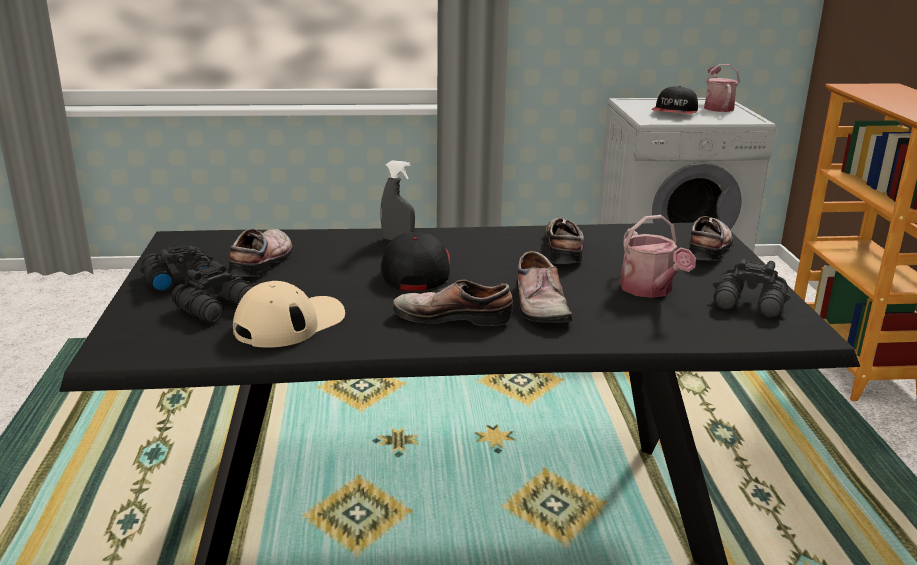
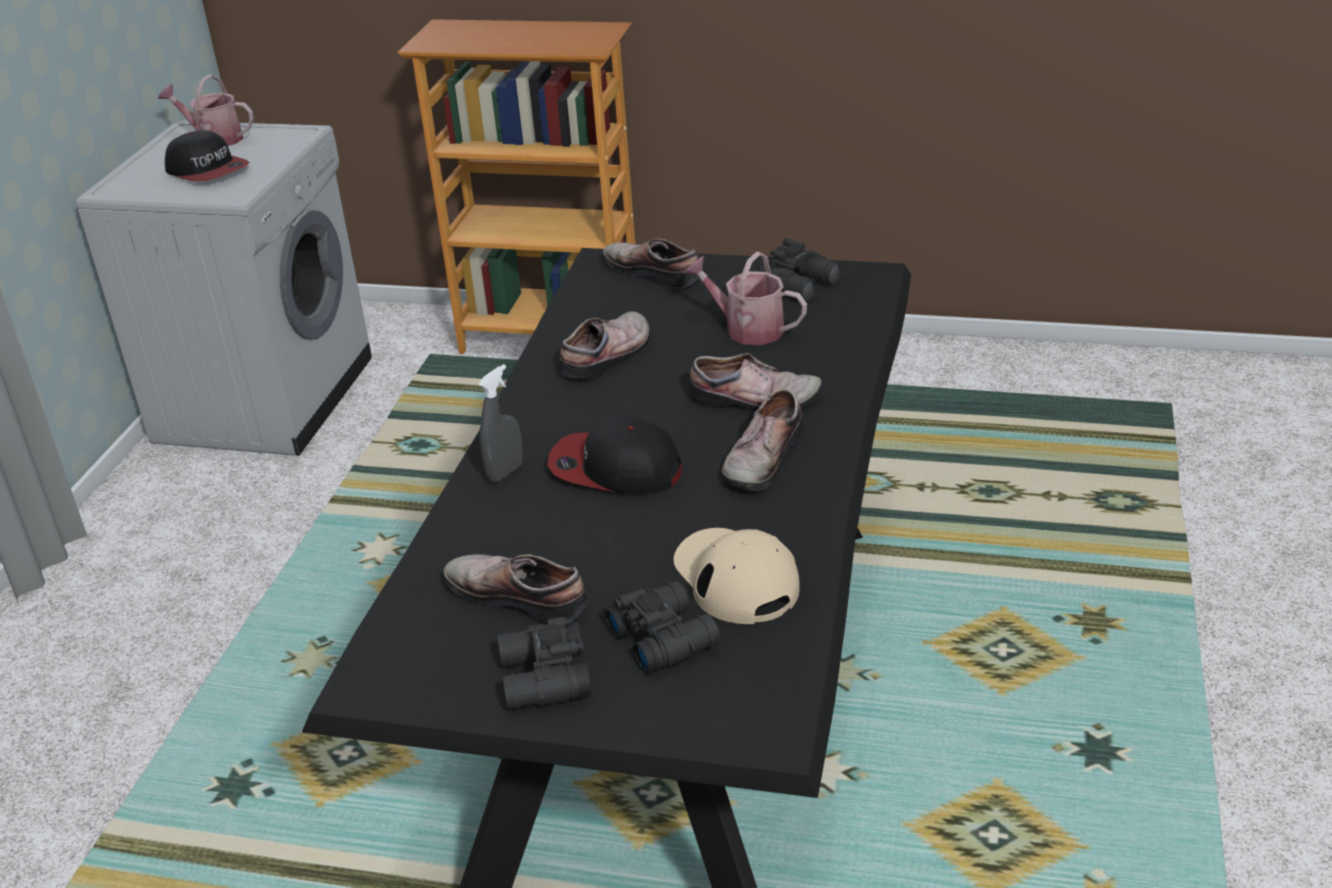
camera: 70 degrees left, 10 degrees up
(566, 249) = (609, 356): shoe -> shoe turned 105 degrees clockwise
(650, 290) = (746, 329): watering can -> watering can turned 150 degrees counterclockwise

